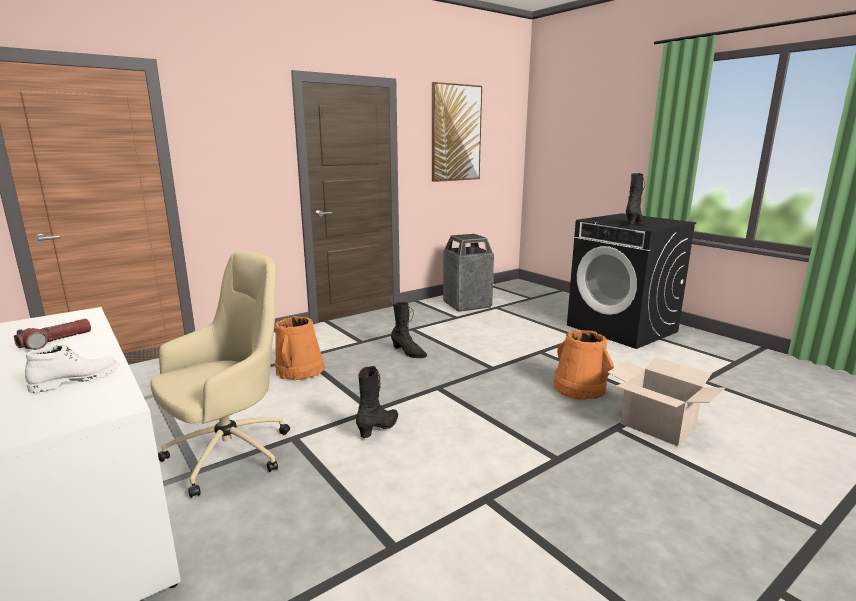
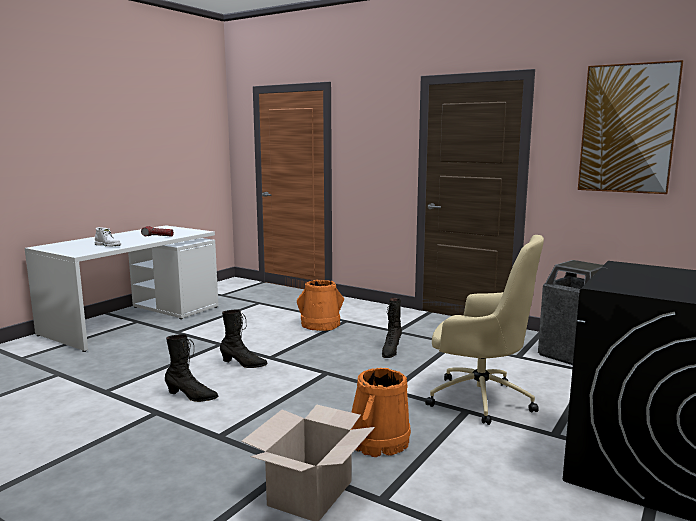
camera: 70 degrees right, 5 degrees down
(230, 454) = (195, 334): beige office chair -> beige office chair (480, 400)
(634, 224) = (631, 281): black boot -> black boot (191, 396)

